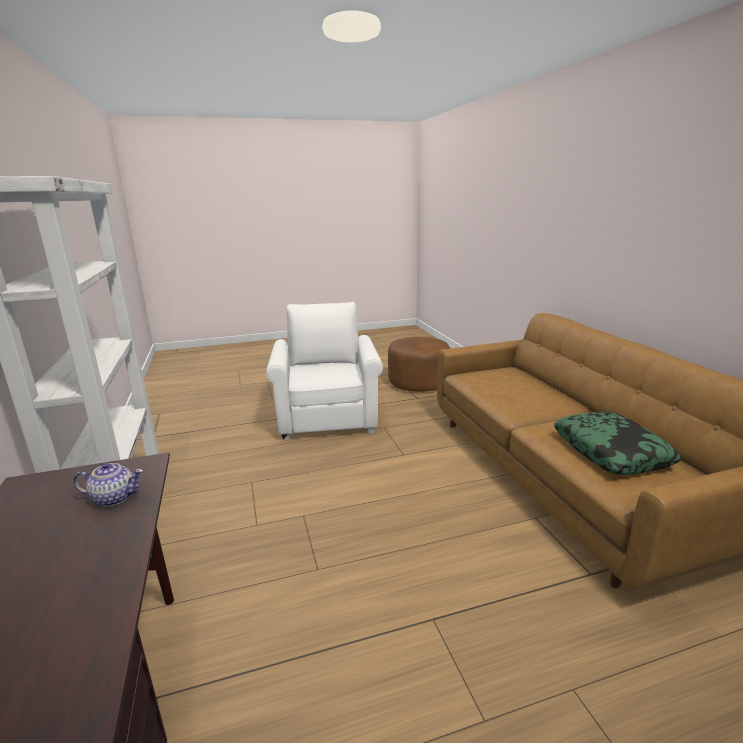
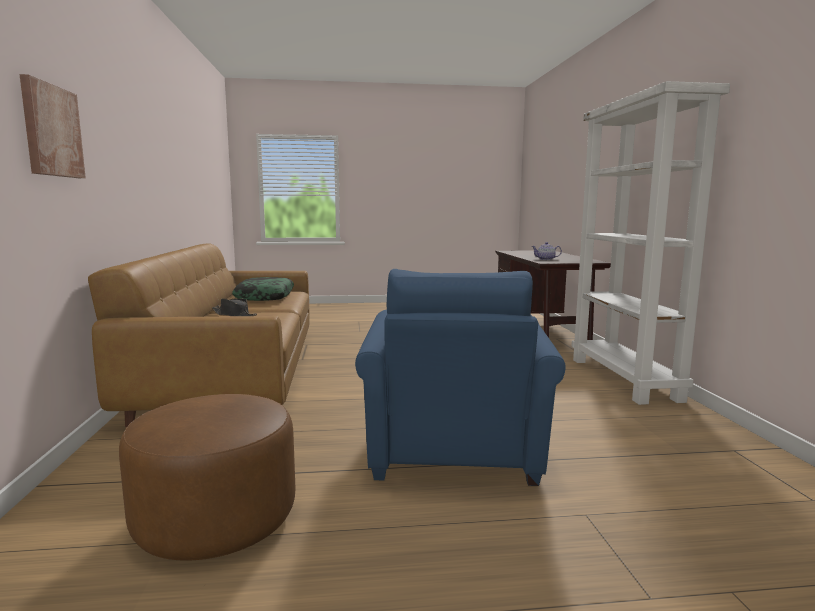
camera: 170 degrees left, 10 degrees down
(328, 416) = (452, 454): white armchair -> blue armchair
(540, 397) = (234, 315): none -> black hat
(556, 226) = (51, 131): none -> picture

